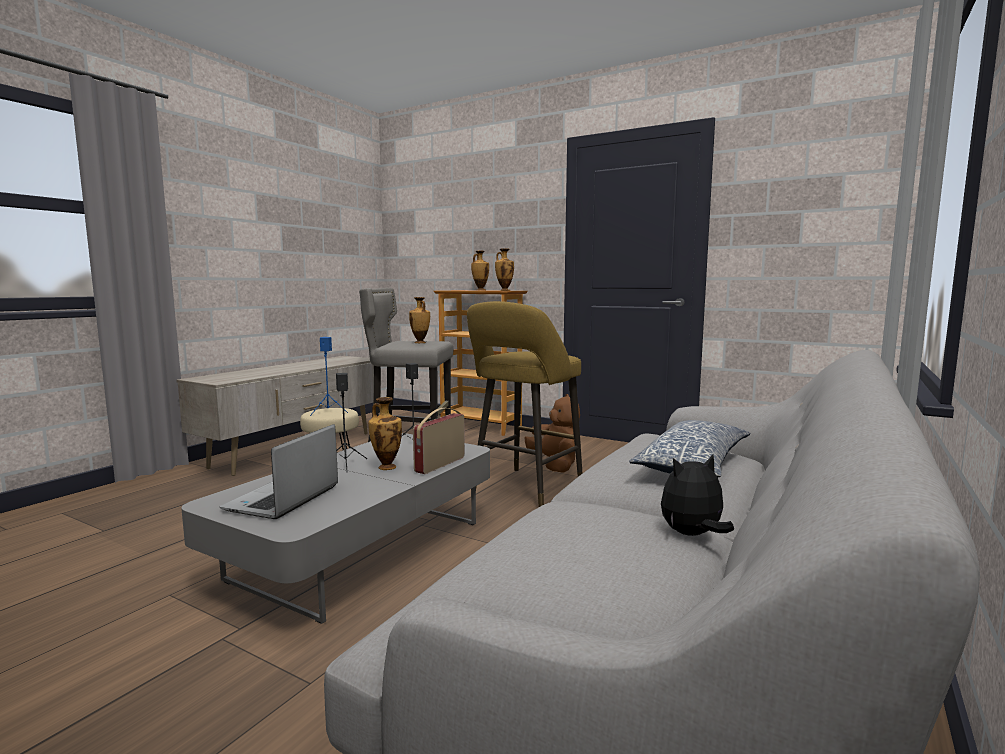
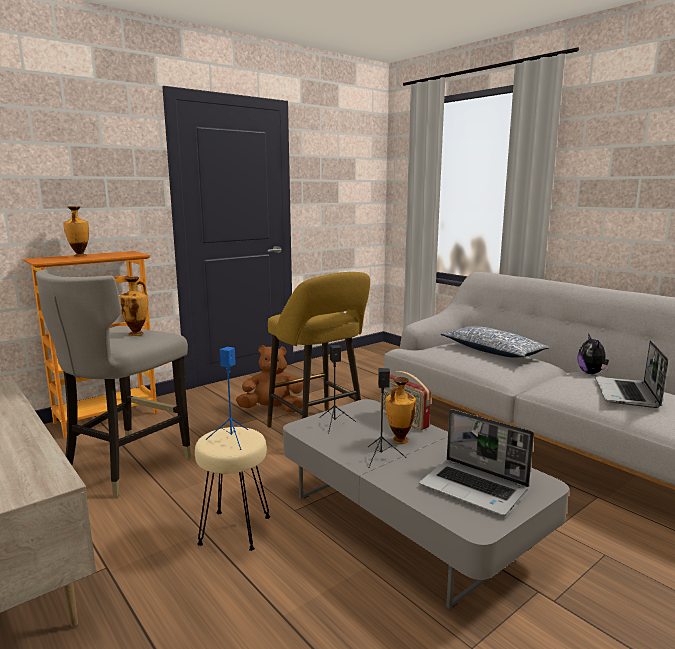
camera: 70 degrees left, 5 degrees up
(504, 290) = (134, 254): vase -> none
(572, 551) = (627, 394): none -> laptop

